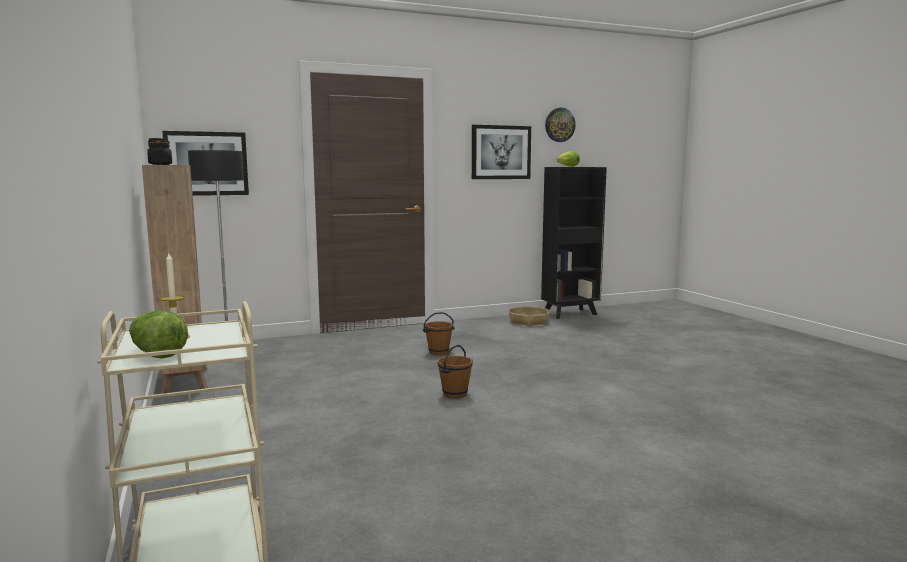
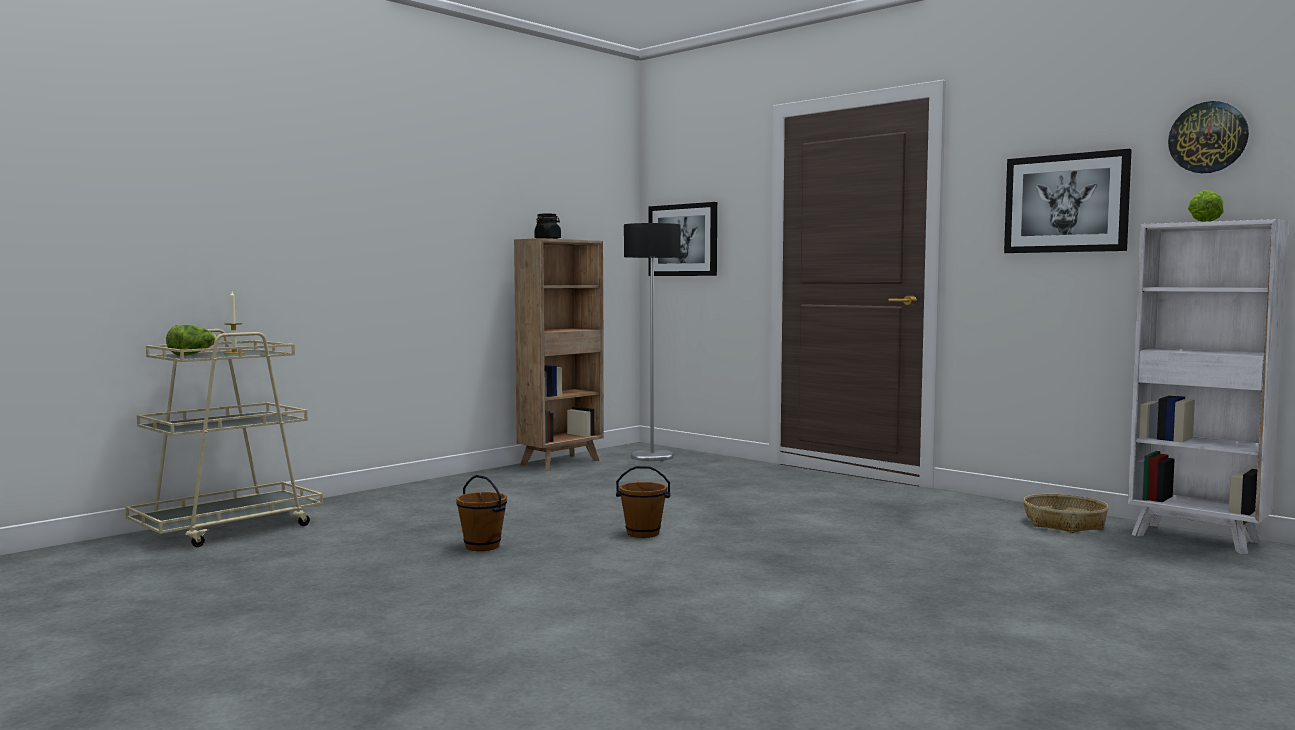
camera: 65 degrees right, 5 degrees down
(438, 352) = (795, 508): brown bucket -> brown bucket (483, 546)
(571, 313) = (1197, 539): black bookcase -> white bookcase

